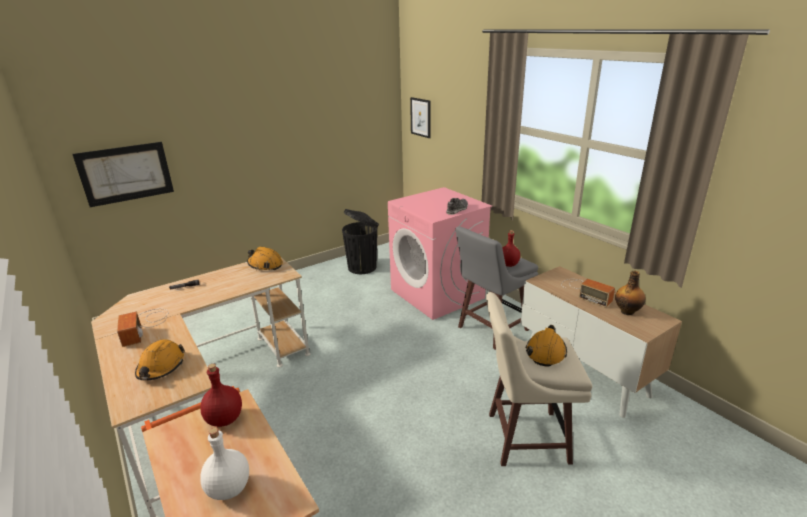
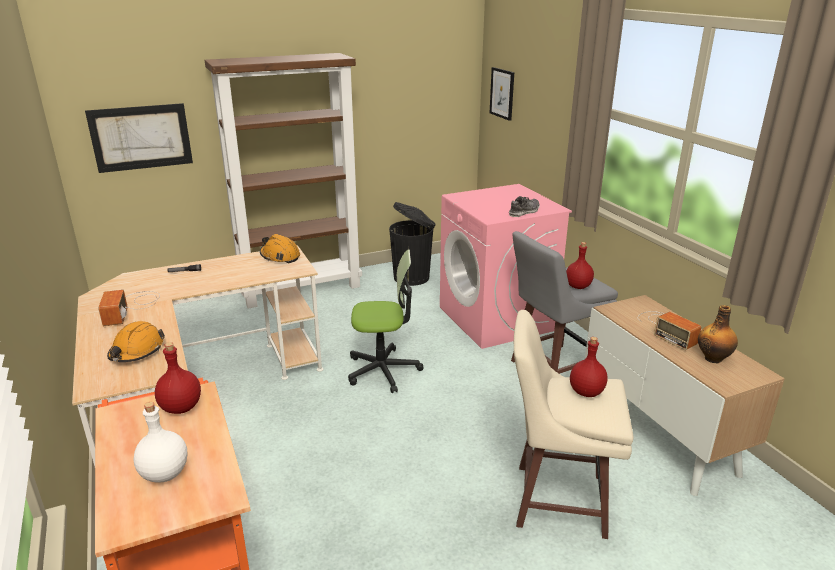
camera: 10 degrees right, 0 degrees up
(275, 286) = (301, 289): none -> brown bookcase
(360, 348) = (383, 370): none -> office chair
(545, 352) = (586, 392): orange hard hat -> red bottle

